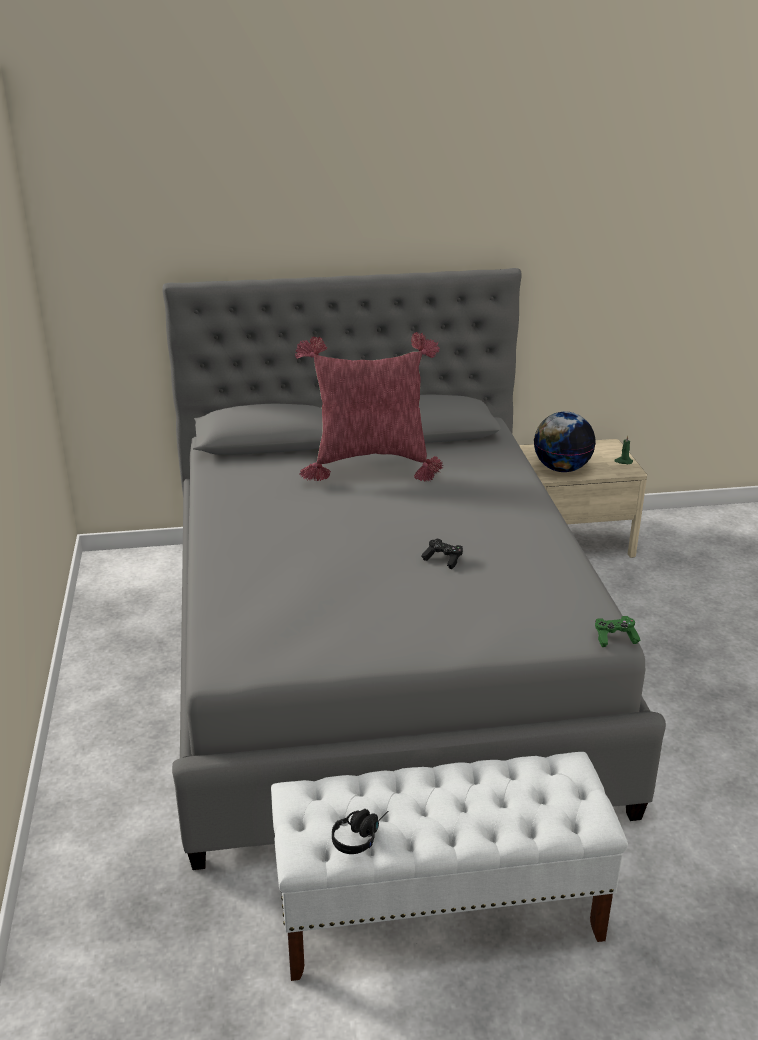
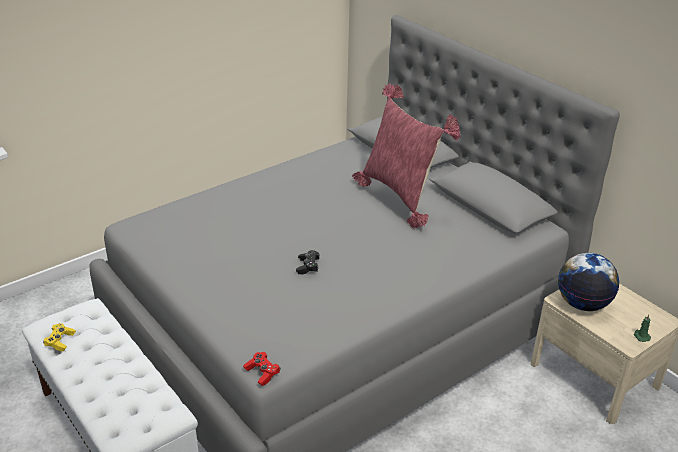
camera: 60 degrees right, 5 degrees up
(360, 835) = (60, 341): black headphones -> yellow game controller
(615, 638) = (262, 373): green game controller -> red game controller

